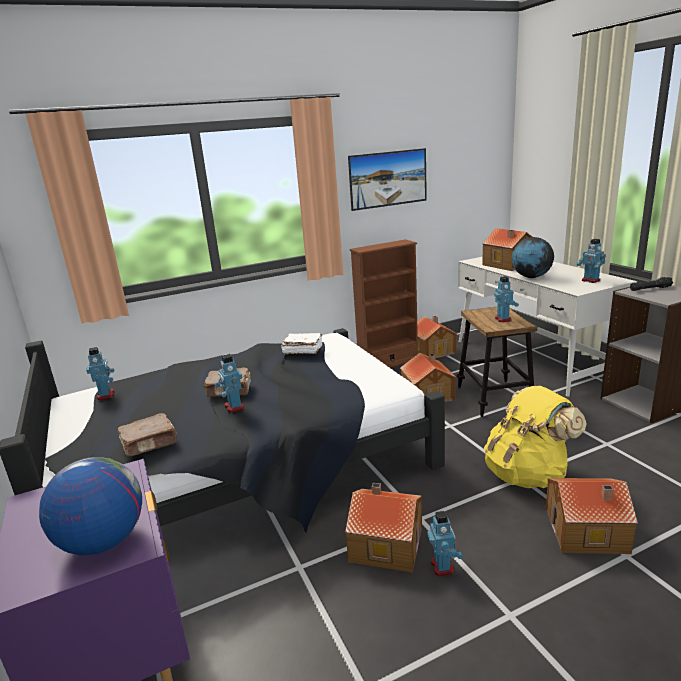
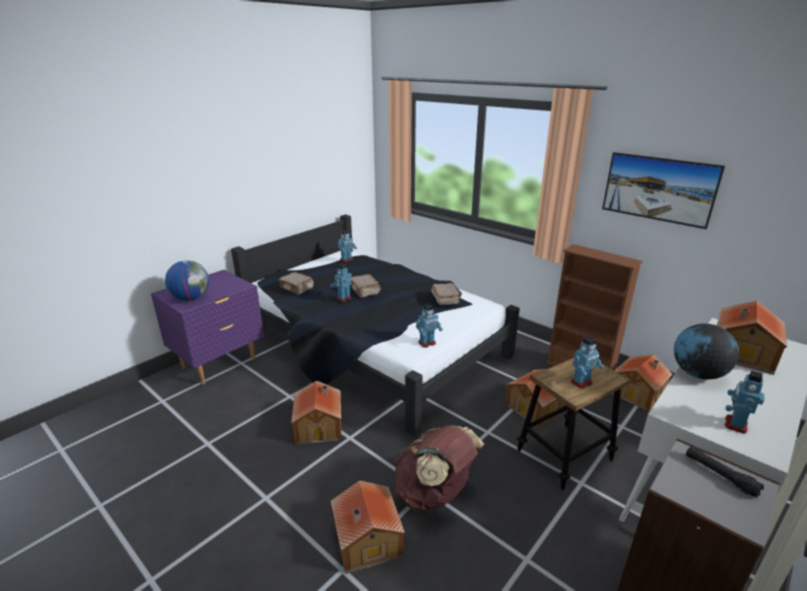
camera: 65 degrees right, 5 degrees up
(302, 350) = (445, 299): white book -> brown book
(443, 566) = (303, 457): toy robot -> toy robot (427, 343)
(527, 474) = (434, 494): yellow backpack -> brown backpack

